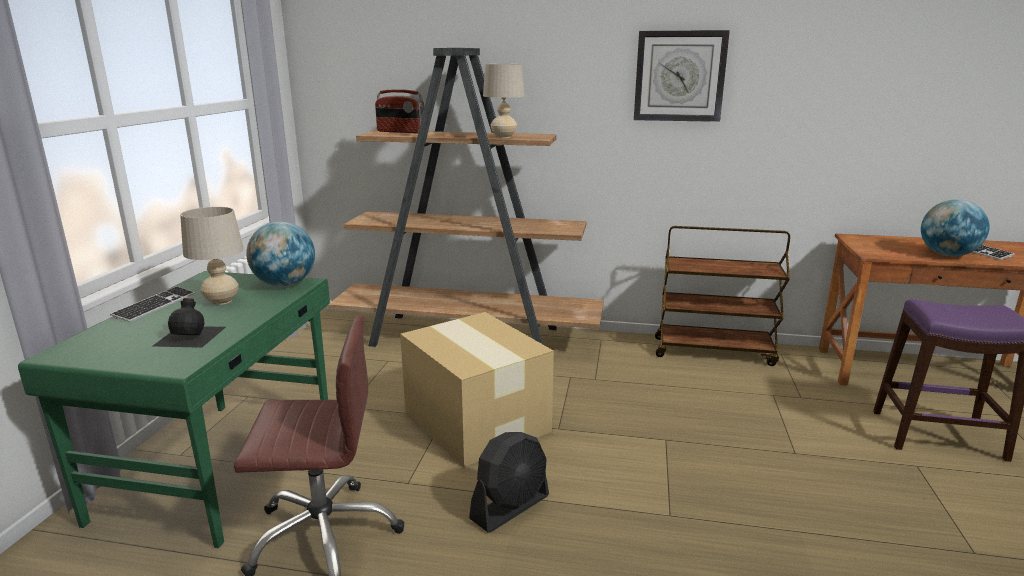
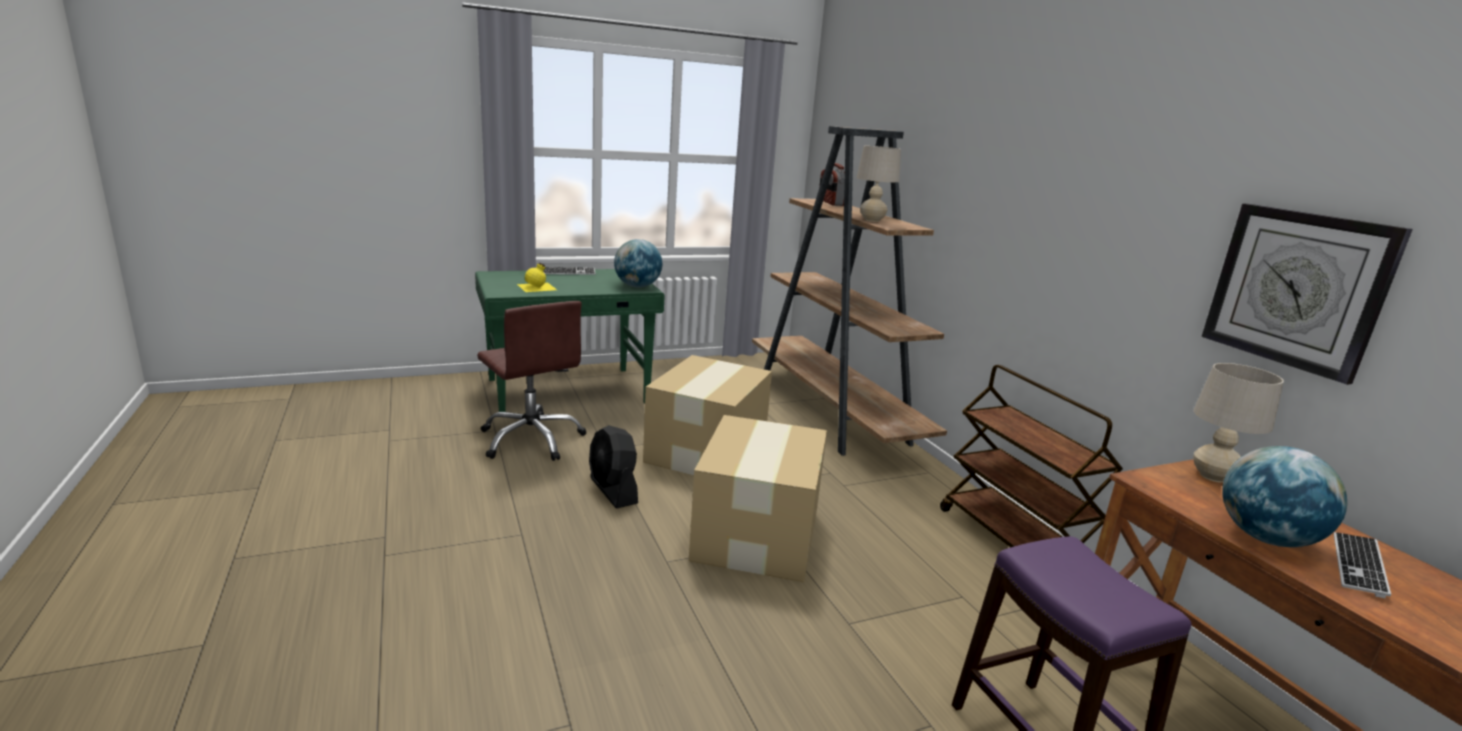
camera: 55 degrees right, 0 degrees up
(191, 335) = (537, 287): black bottle -> yellow bottle
(222, 301) = (591, 281): beige table lamp -> beige table lamp (1212, 477)
(510, 507) = (613, 491): black fan -> black fan turned 45 degrees clockwise
(647, 447) = (758, 533): none -> cardboard box
(679, 76) = (1065, 185): wall clock -> wall clock (1297, 289)

